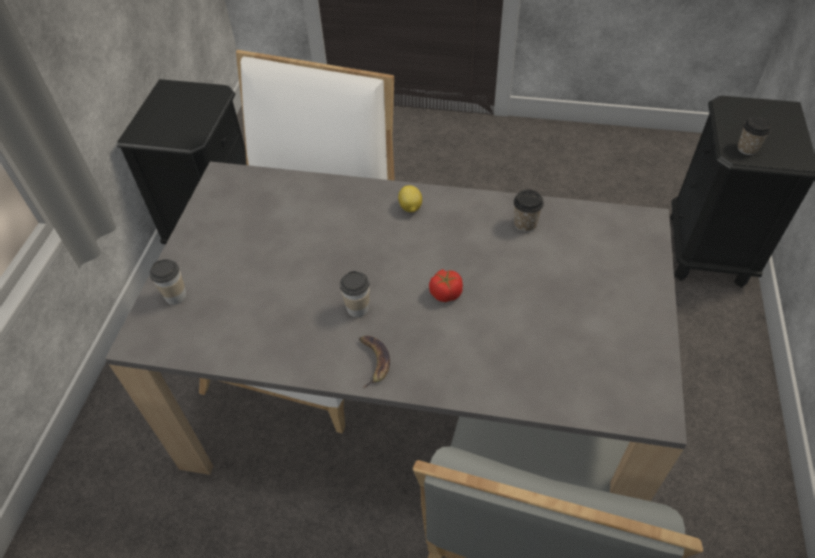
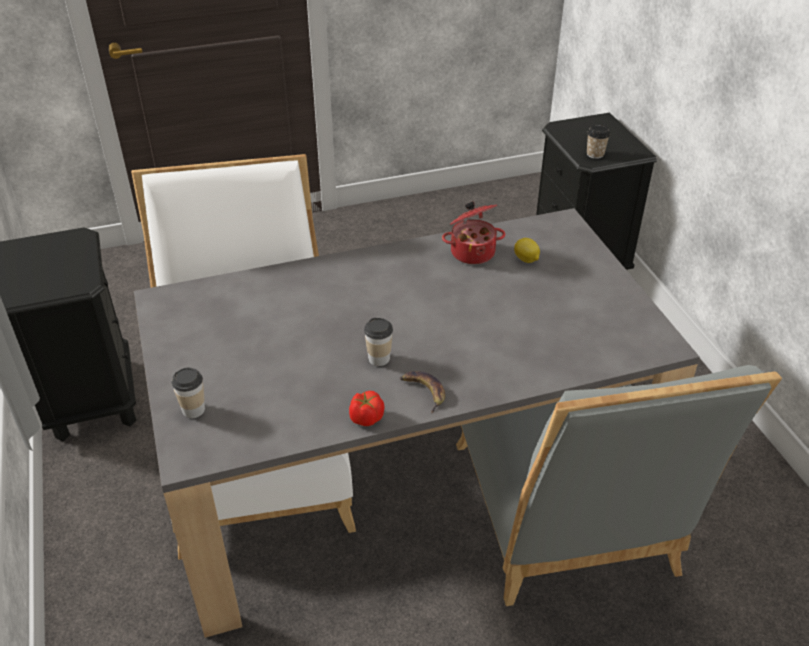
camera: 30 degrees left, 10 degrees down
(410, 208) = (365, 269): lemon -> lemon (526, 260)
(445, 293) = (446, 322): tomato -> tomato (366, 418)
(525, 224) = (472, 251): cup -> cooking pot

